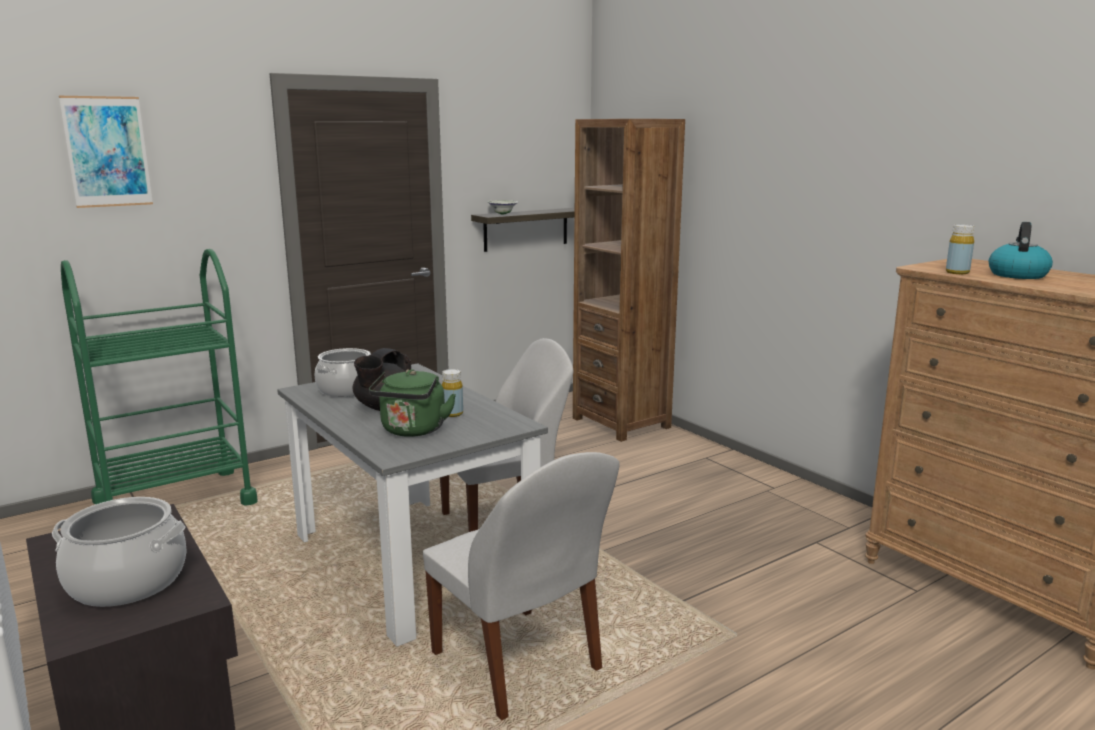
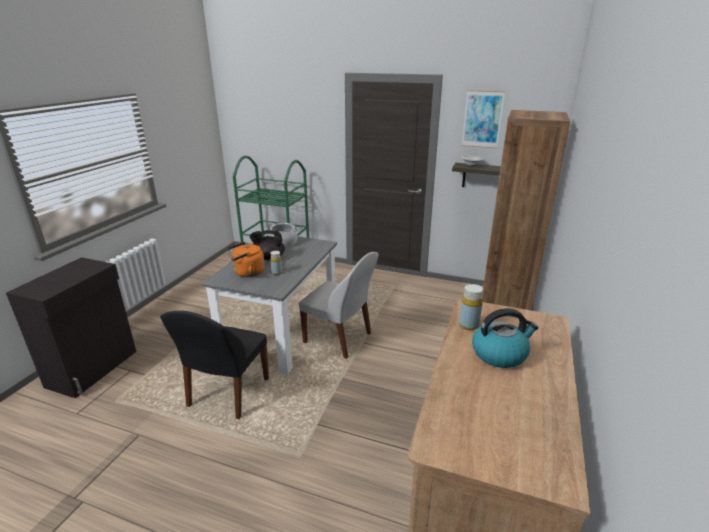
camera: 55 degrees right, 10 degrees up
(107, 152) = (275, 109): picture -> picture (482, 119)
(127, 582) = (54, 281): cooking pot -> none
(412, 431) = (247, 273): green kettle -> orange kettle
(518, 664) = (227, 394): white chair -> black chair

